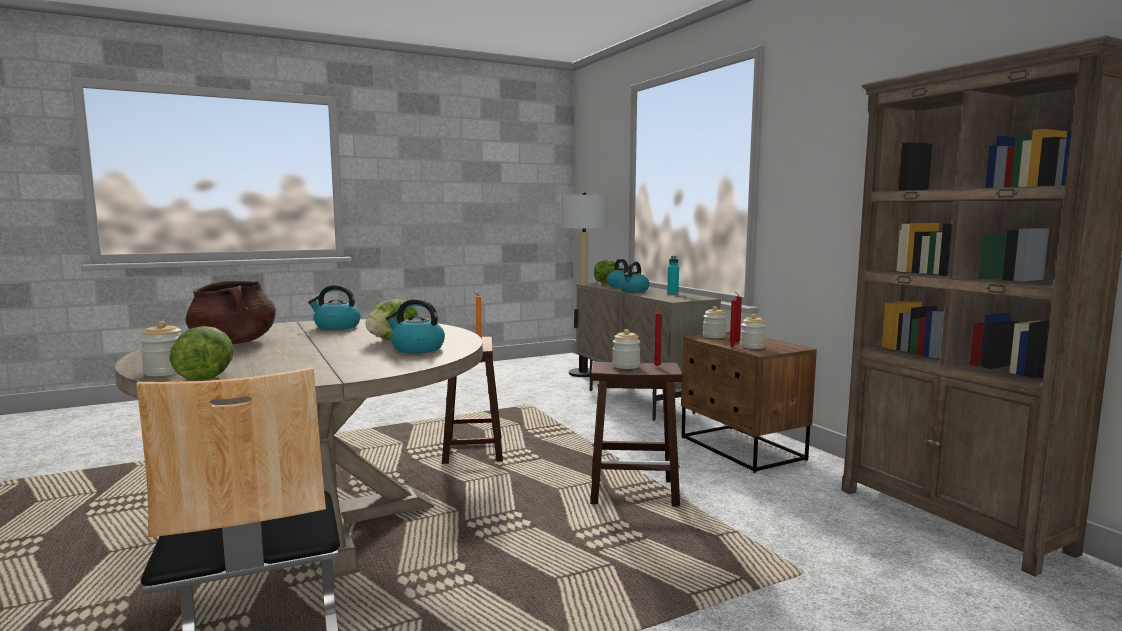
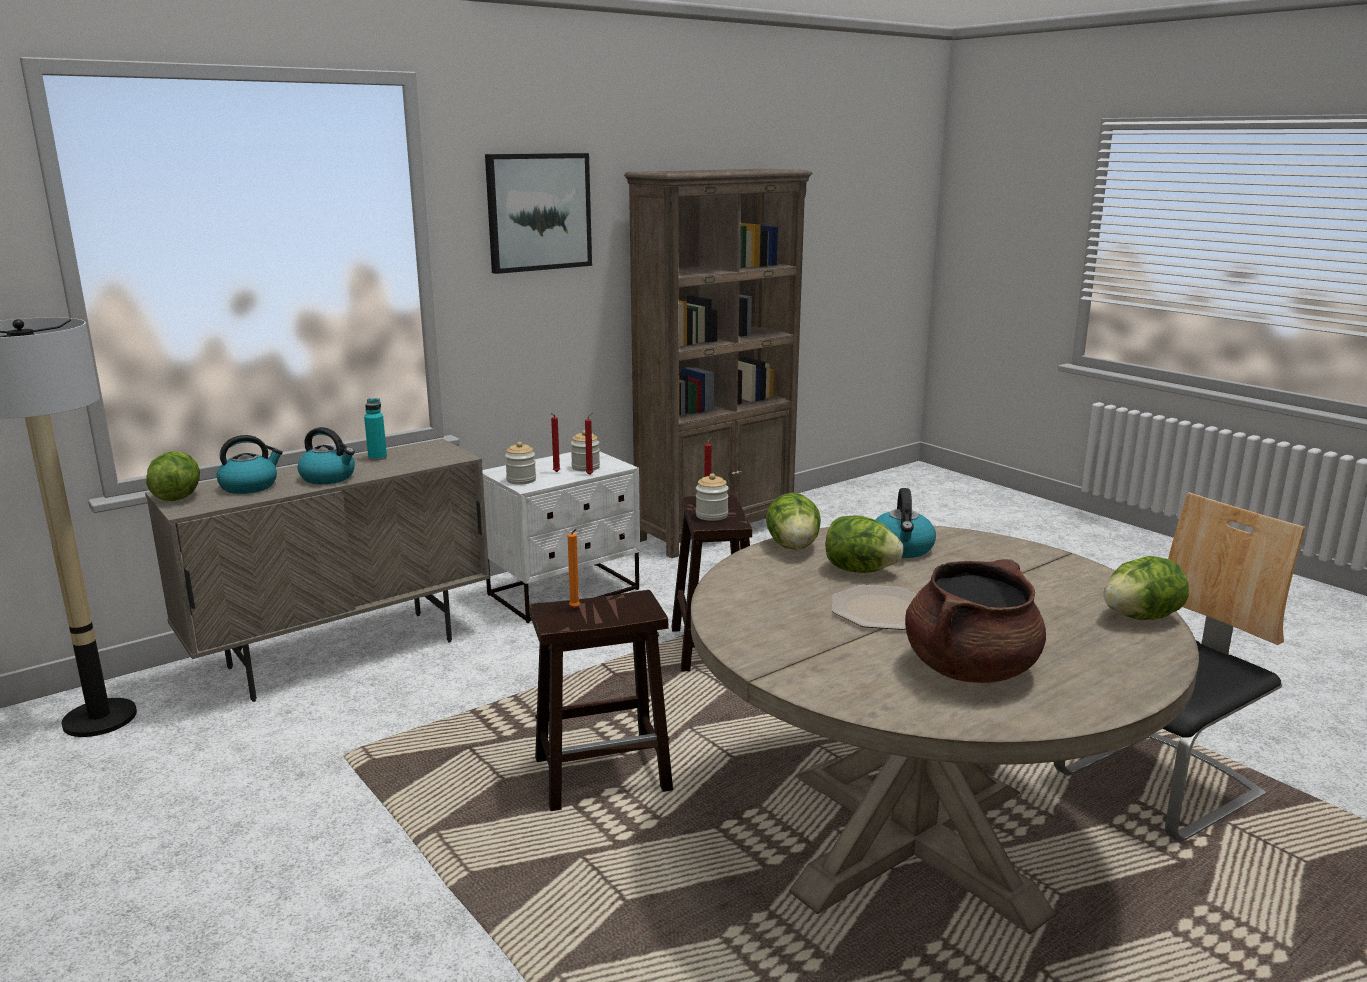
camera: 100 degrees left, 10 degrees up
(165, 372) = (1153, 649): jar -> none
(329, 338) = (882, 610): none -> plate
(336, 327) = (789, 628): kettle -> none
(450, 333) = (793, 547): none -> lettuce
(741, 449) = (565, 592): brown nightstand -> white nightstand
(832, 137) = (538, 212): none -> picture

